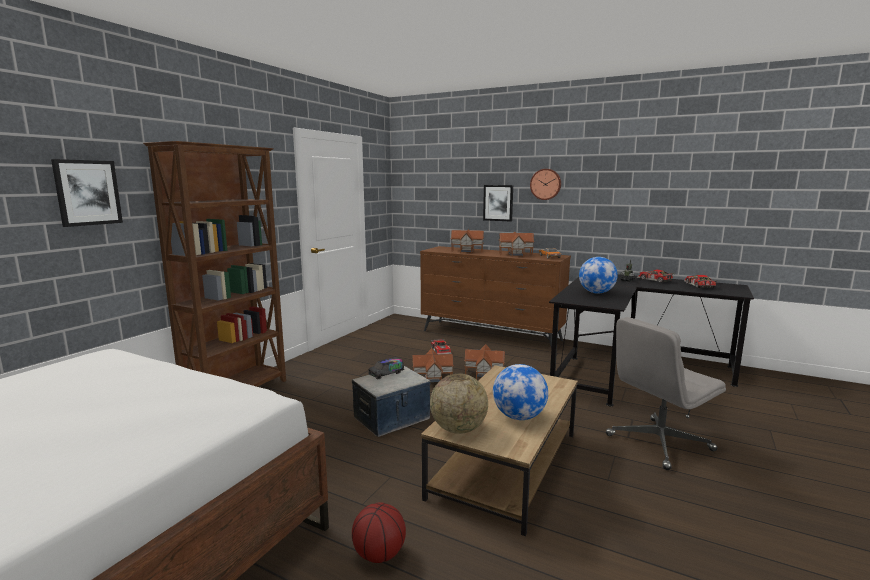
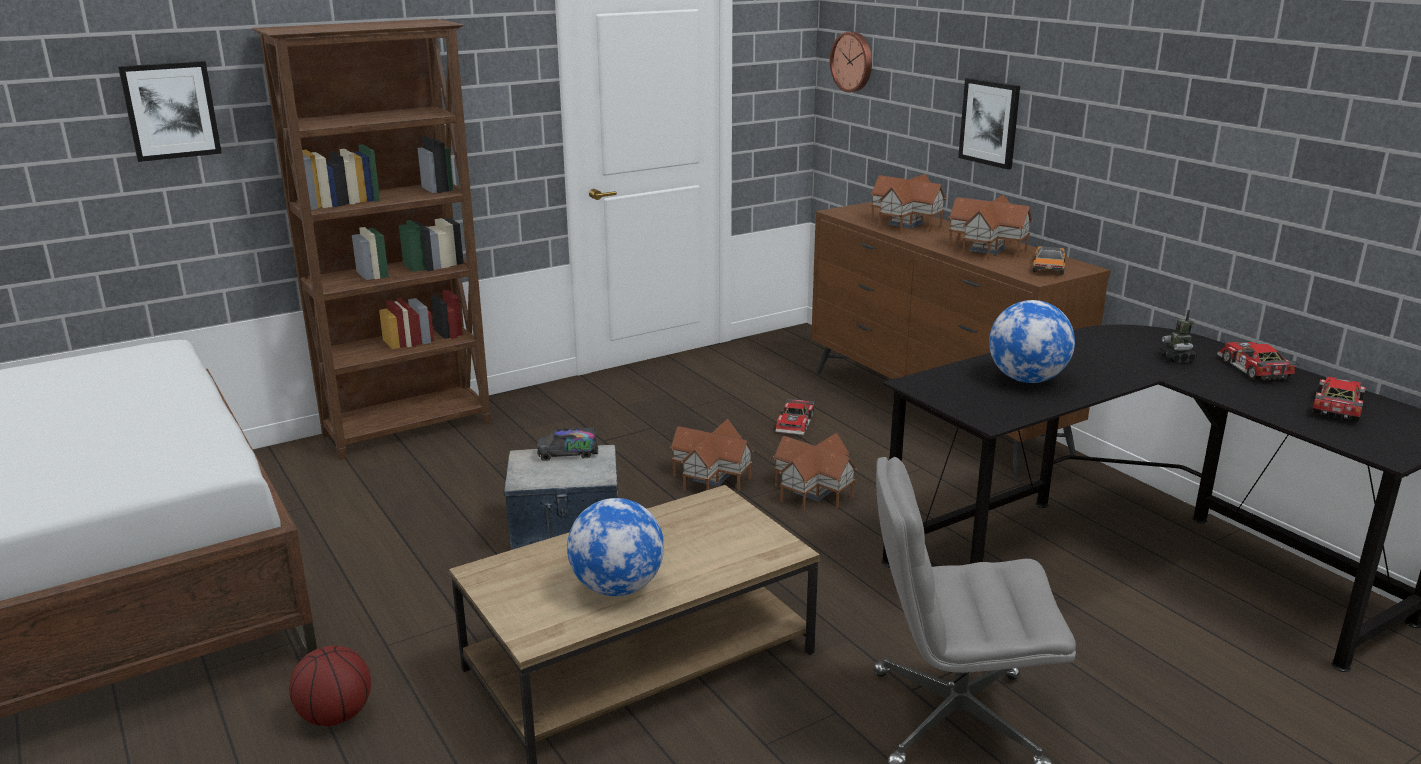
camera: 30 degrees right, 10 degrees up
(458, 429) = (504, 579): globe -> none
(546, 184) = (1081, 93): wall clock -> wall clock (853, 61)

